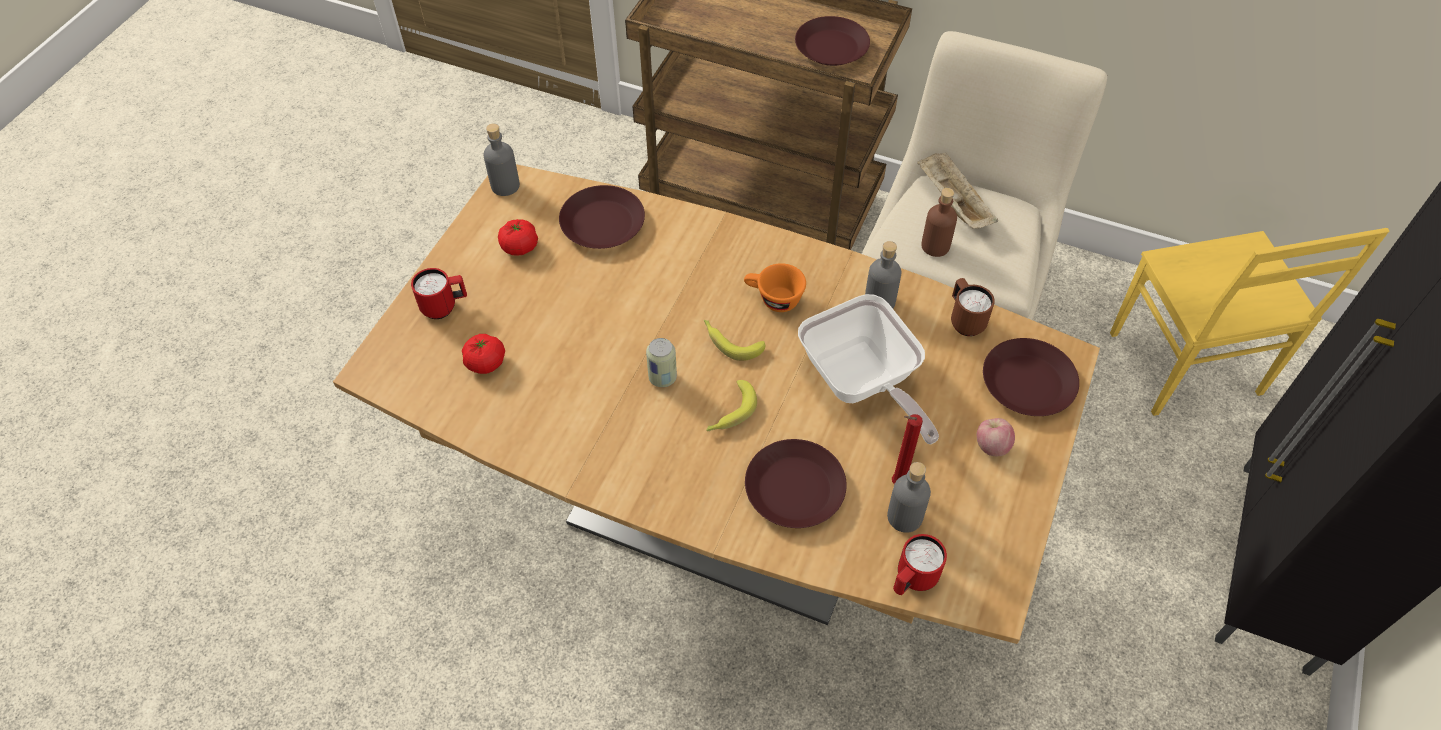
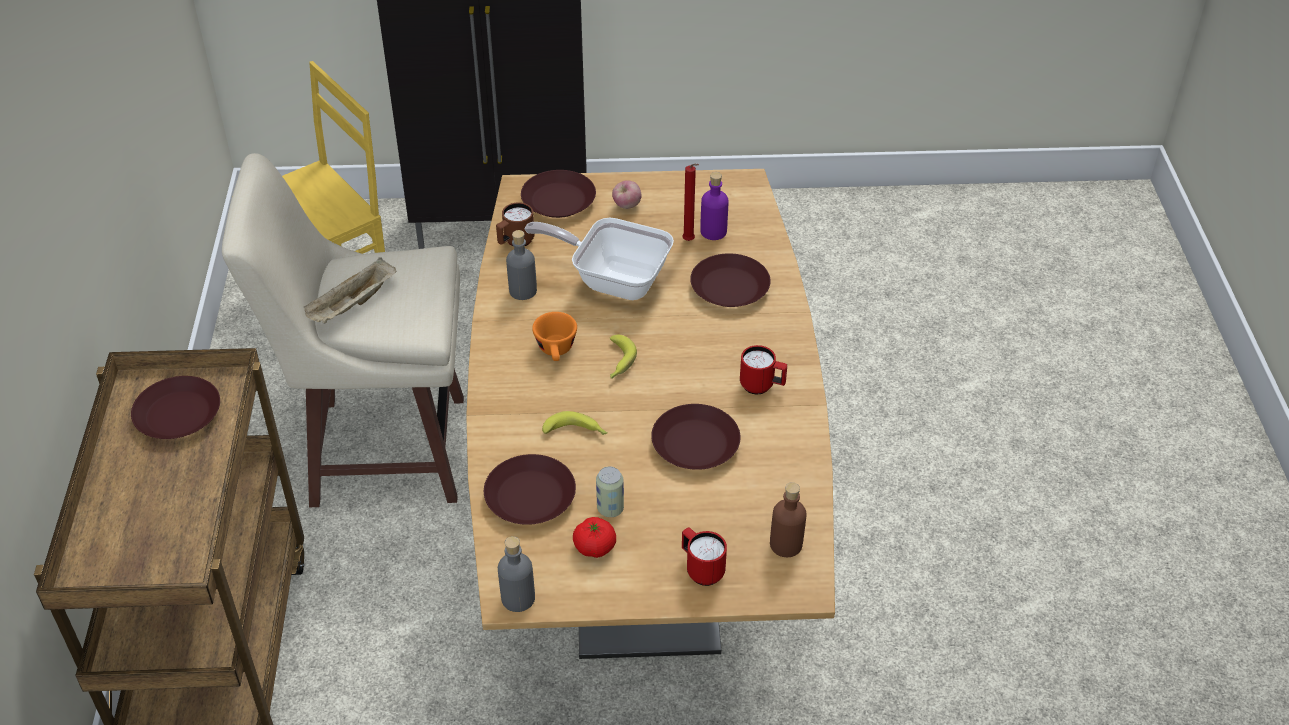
camera: 115 degrees left, 10 degrees down
(485, 362) = (741, 509): tomato -> none
(584, 361) = (696, 444): none -> brown plate
(662, 378) = (681, 390): can -> can (610, 508)
(730, 413) = (688, 340): banana -> banana (576, 432)
(862, 384) = (613, 279): frying pan -> frying pan turned 105 degrees counterclockwise
(904, 517) = (713, 232): grey bottle -> purple bottle
(912, 580) = (758, 217): red mug -> red mug (762, 386)
(935, 246) = (413, 303): brown bottle -> brown bottle (786, 544)

